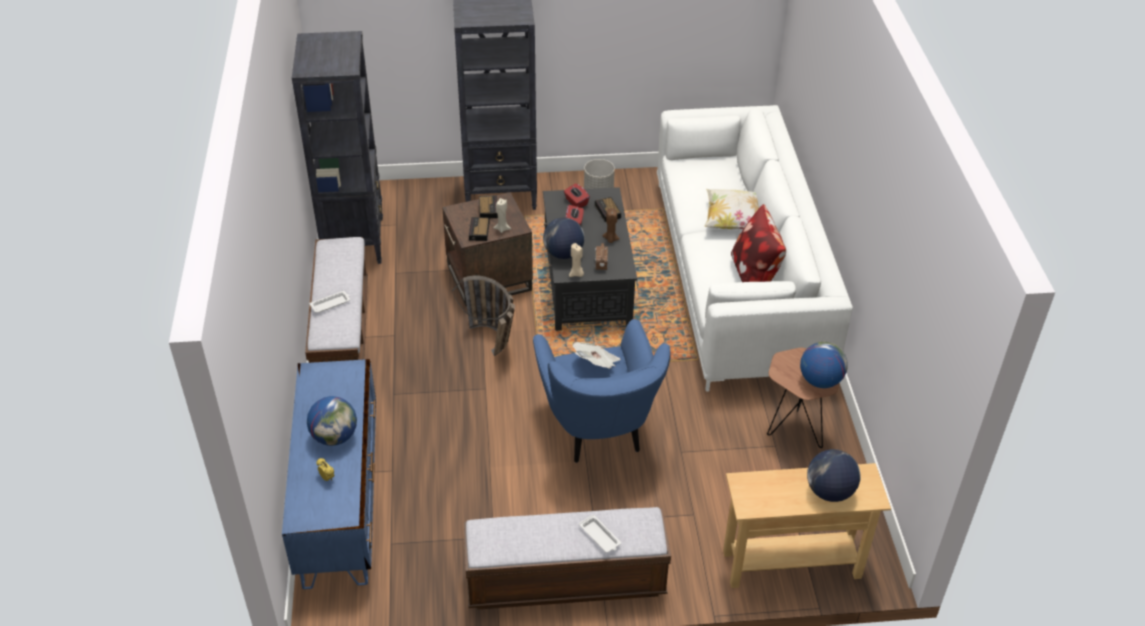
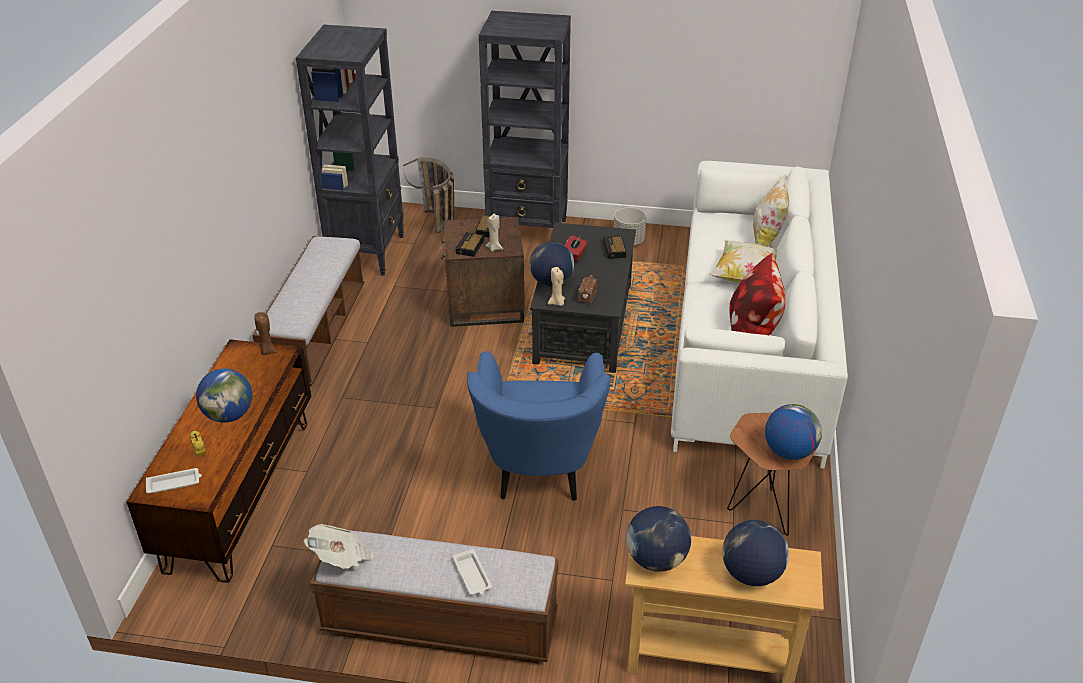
camera: 15 degrees right, 5 degrees down
(331, 304) = (297, 294): white tray -> white tray (174, 483)
(340, 502) = (241, 493): blue tv stand -> brown tv stand
(494, 345) = (463, 368): basket -> basket (439, 226)
(576, 202) = (584, 237): red tissue box -> none
(596, 363) = (544, 394): newspaper -> newspaper (342, 558)
(610, 239) = (607, 276): brown candle -> brown candle (267, 351)
(739, 181) = (767, 240): none -> pillow
(754, 494) = (656, 559): none -> globe

